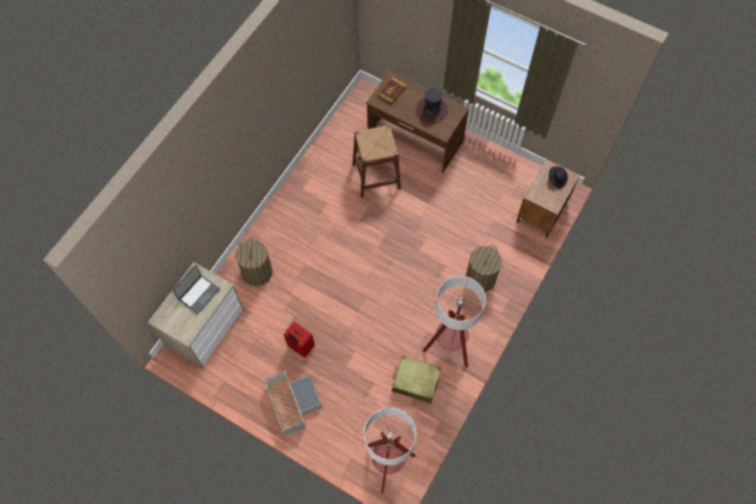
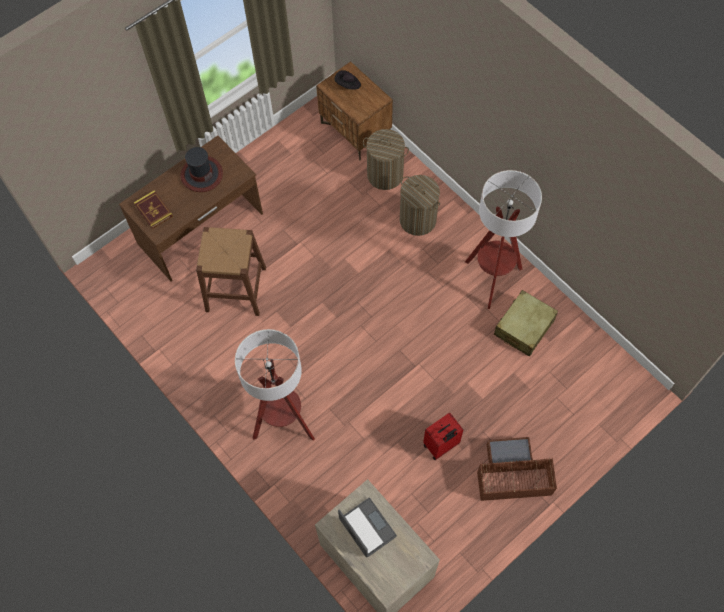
camera: 70 degrees left, 0 degrees up
(257, 272) = (319, 472): laundry basket -> laundry basket (385, 175)
(292, 402) = (511, 475): grey storage box -> brown storage box
(388, 464) = (614, 387): floor lamp -> floor lamp (284, 422)

